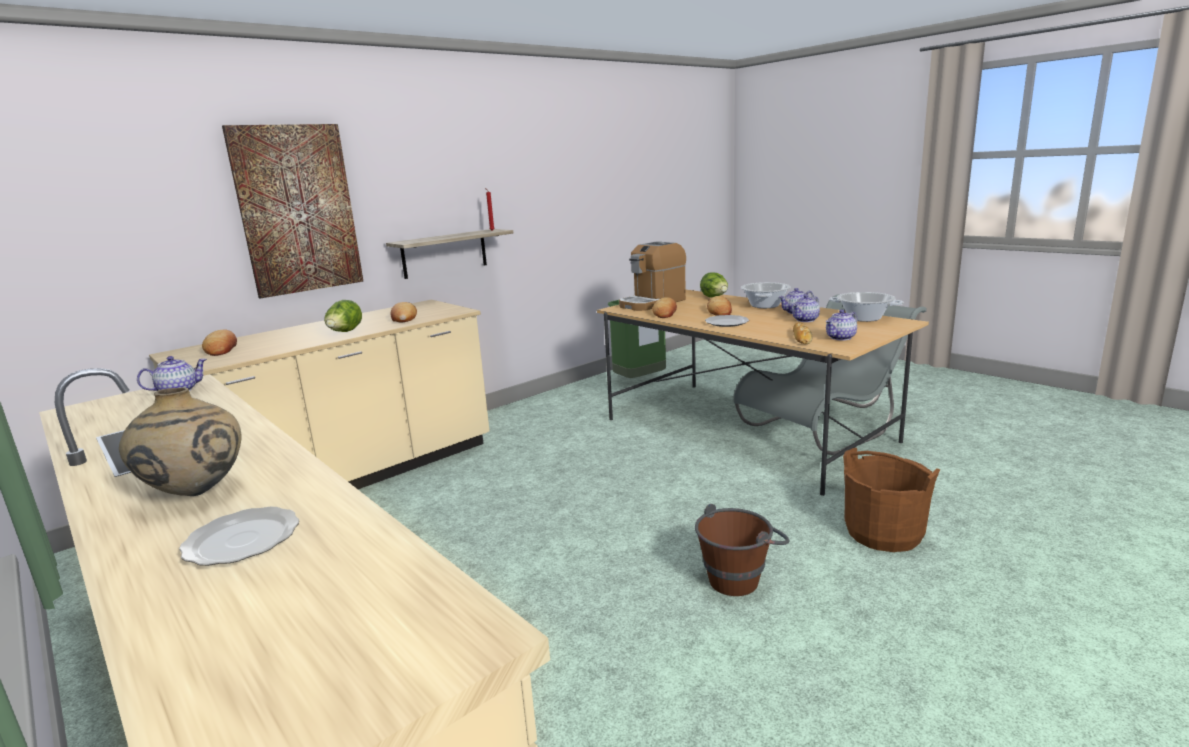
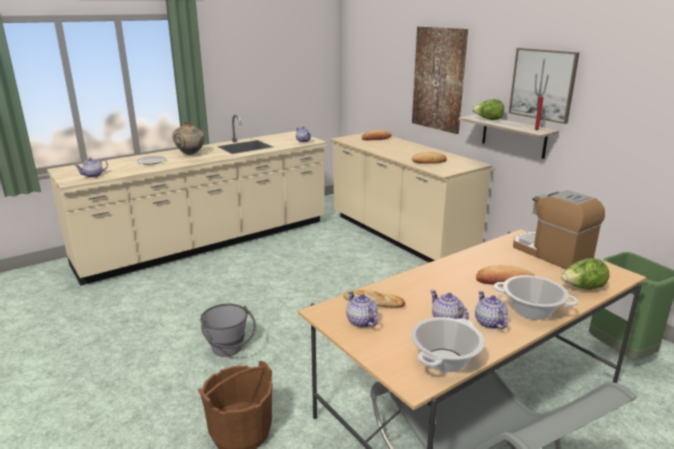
camera: 95 degrees right, 5 degrees up
(345, 332) = (395, 153): lettuce -> lettuce (488, 120)
(395, 610) = (93, 175): none -> teapot
(463, 182) = (543, 84): none -> picture
(665, 312) = (502, 255): bread -> none
(727, 322) = (447, 277): plate -> none
(740, 576) = (229, 351): brown bucket -> grey bucket

